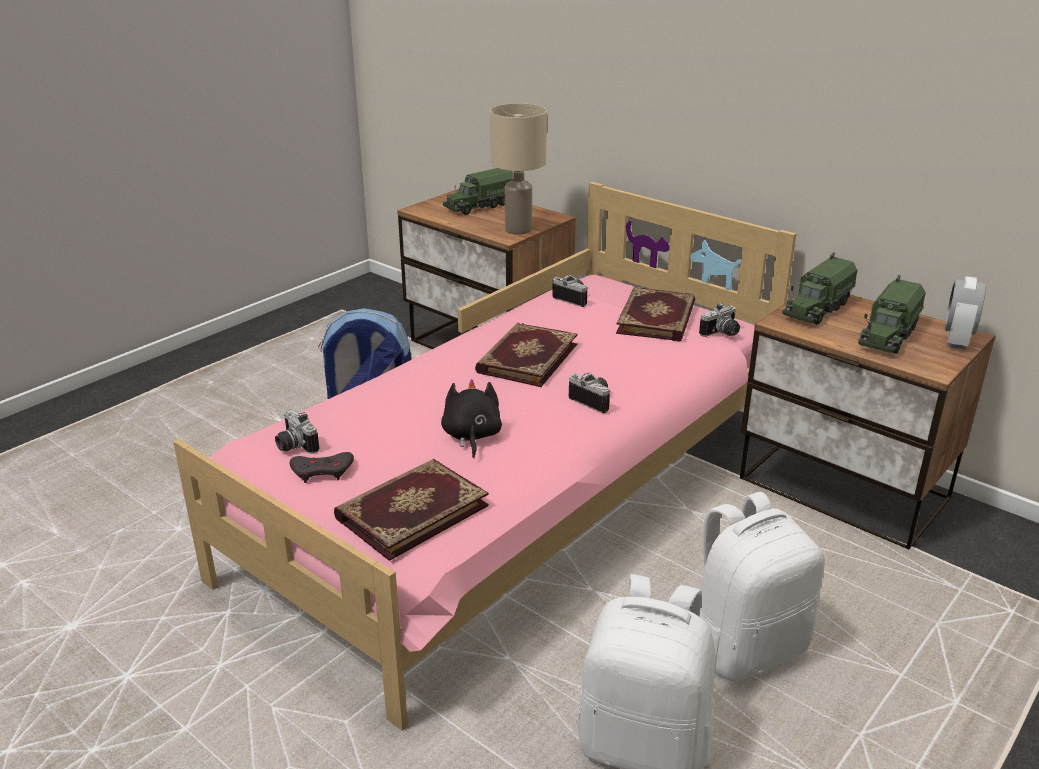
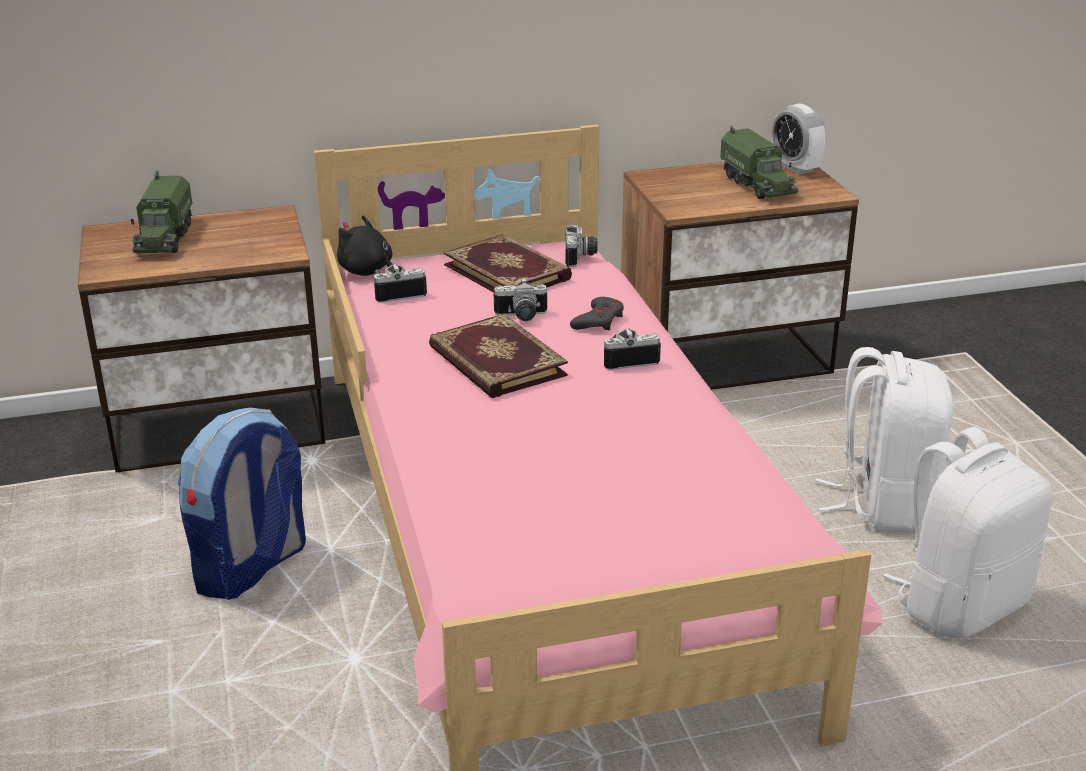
camera: 55 degrees left, 0 degrees up
(293, 446) = (510, 558): camera -> camera (521, 317)
(322, 471) = (590, 554): grey game controller -> grey game controller (599, 320)
(411, 511) = (727, 523): book -> none
(471, 436) = (620, 444): black plush toy -> black plush toy (368, 271)
(518, 230) = (276, 241): beige table lamp -> none
(816, 309) = (675, 189): toy truck -> none

